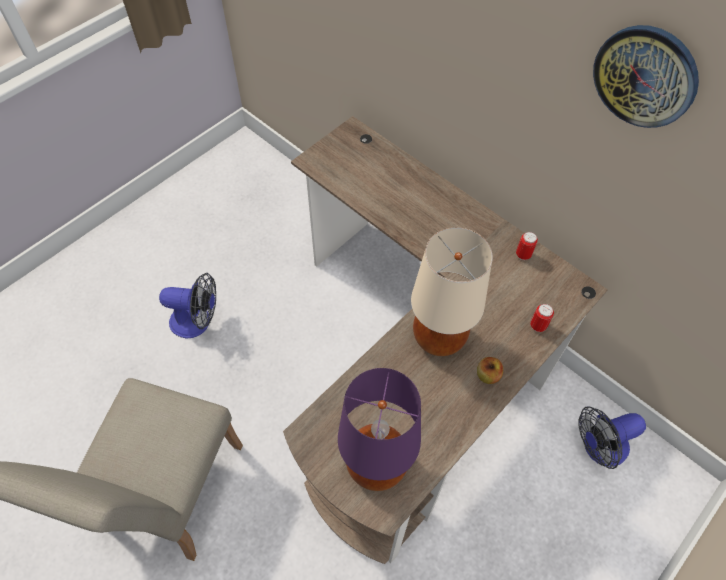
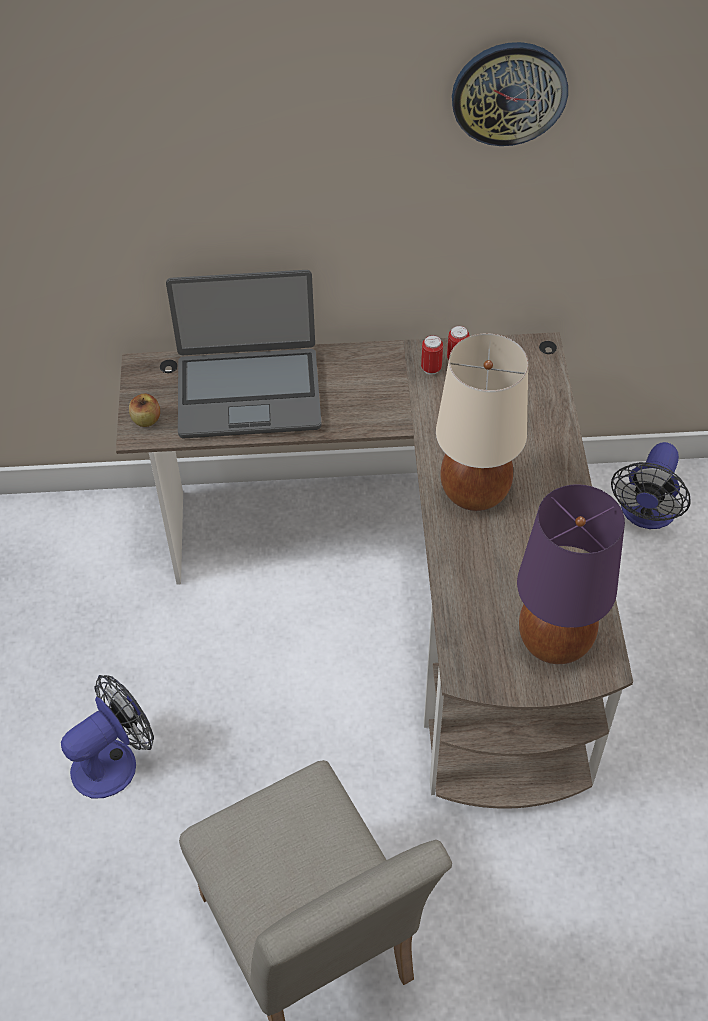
camera: 45 degrees left, 5 degrees down
(387, 183) = (248, 392): none -> laptop
(487, 375) = (552, 486): apple -> apple (146, 420)
(537, 326) = (542, 410): can -> can (431, 368)

